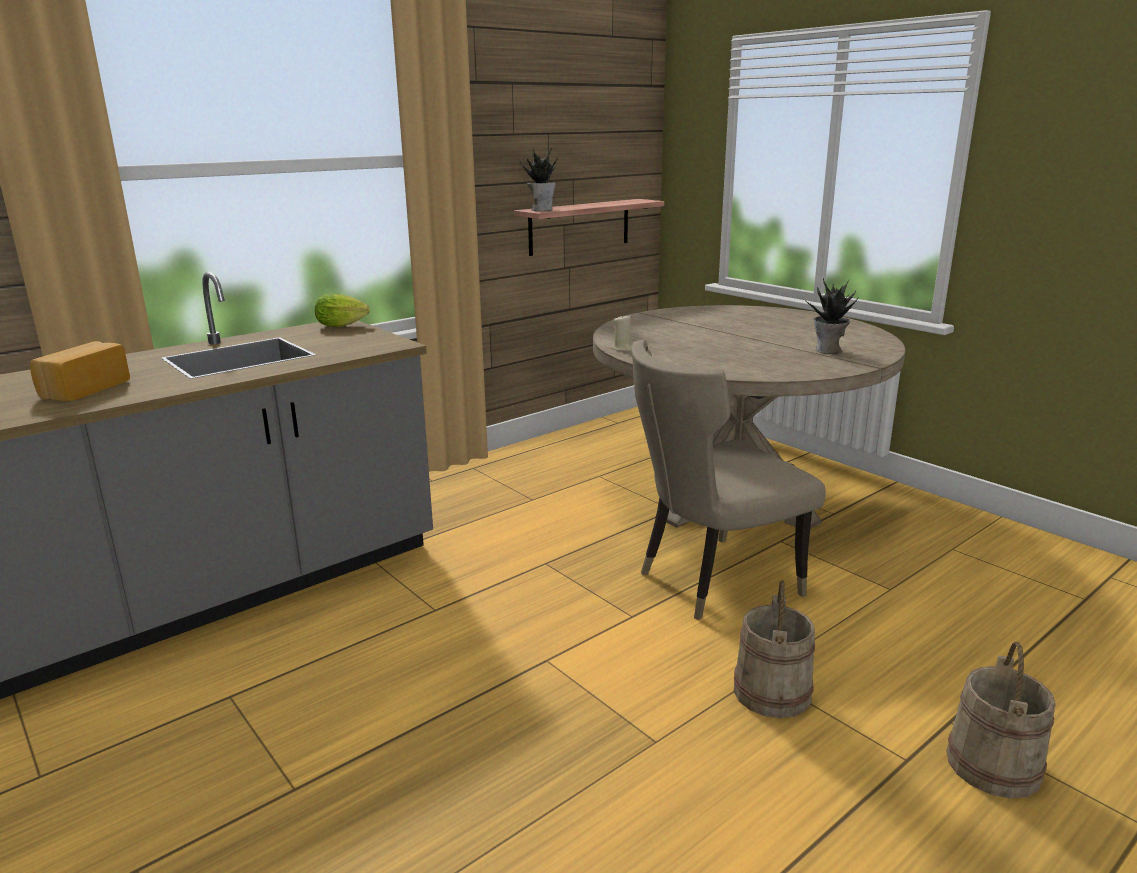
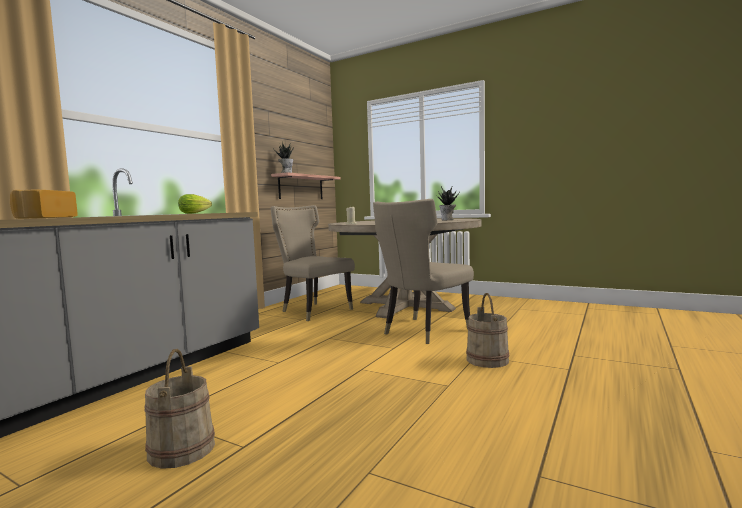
camera: 20 degrees left, 15 degrees down
(564, 478) = (313, 311): none -> beige chair
(992, 765) = (604, 364): beige bucket -> beige bucket (181, 449)

